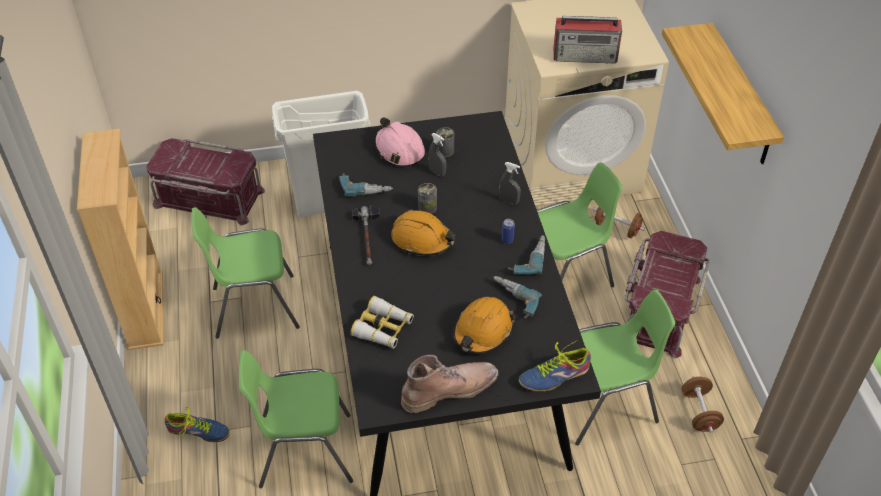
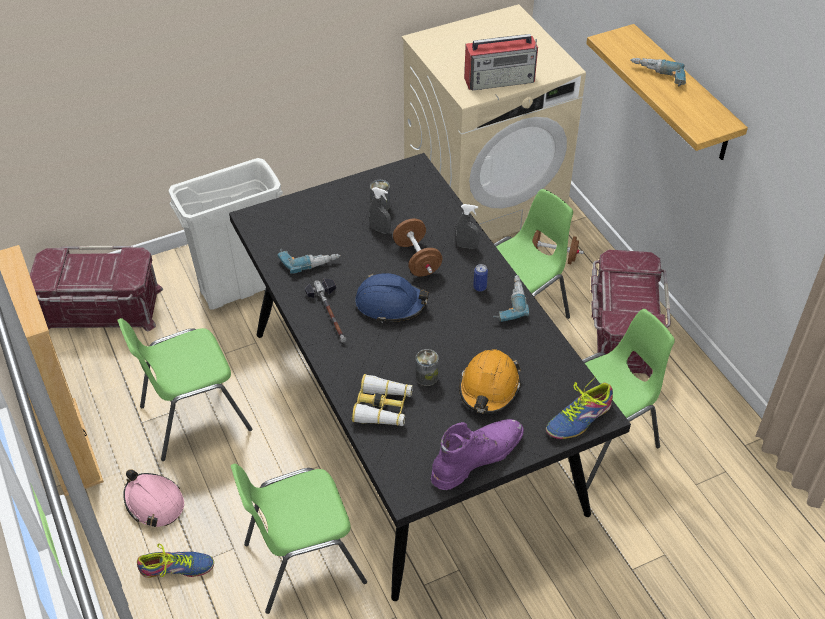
camera: 15 degrees left, 0 degrees up
(399, 149) = (330, 213): pink hard hat -> pink hard hat (154, 503)
(422, 239) = (390, 304): orange hard hat -> blue hard hat
(427, 207) = (383, 269): can -> can (426, 377)
(449, 389) = (476, 456): brown boot -> purple boot
(512, 300) = (507, 349): power drill -> power drill (656, 77)
(699, 412) = (696, 428): brown dumbbell -> brown dumbbell (417, 259)

